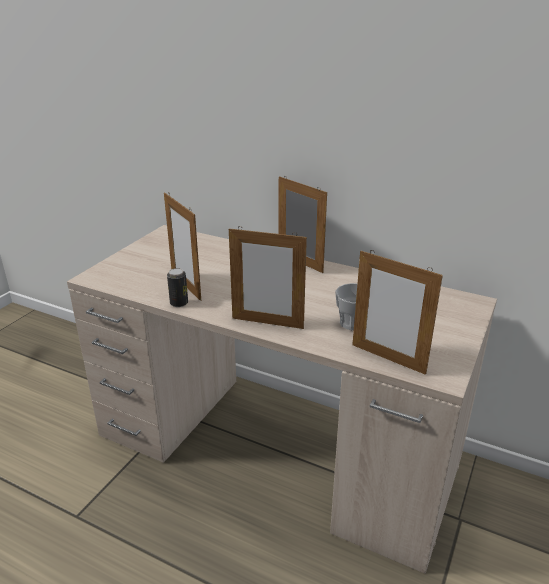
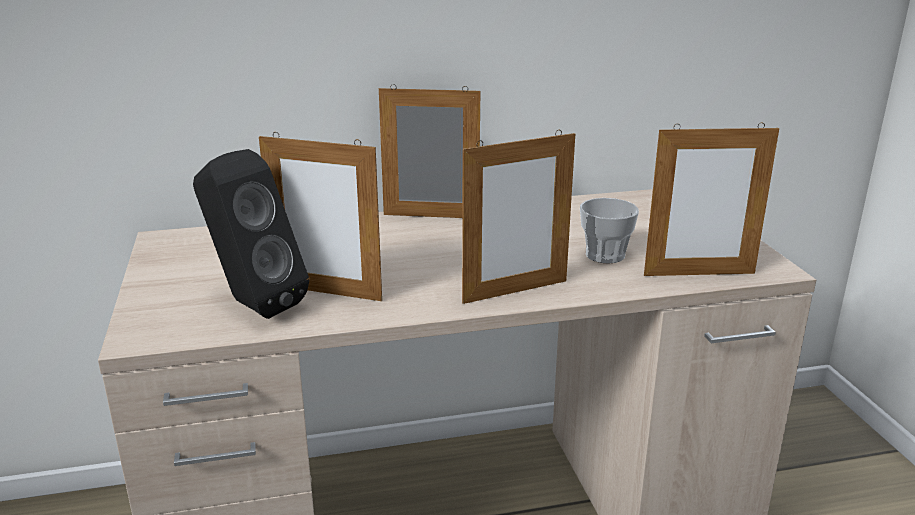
camera: 40 degrees left, 5 degrees down
(149, 279) = (252, 305): none -> black speaker
(179, 303) = (356, 315): can -> none

